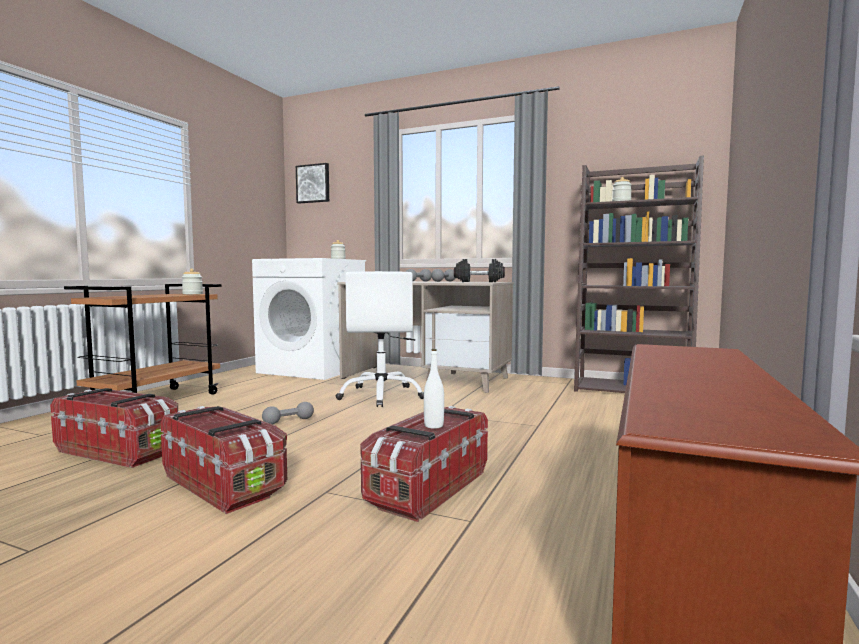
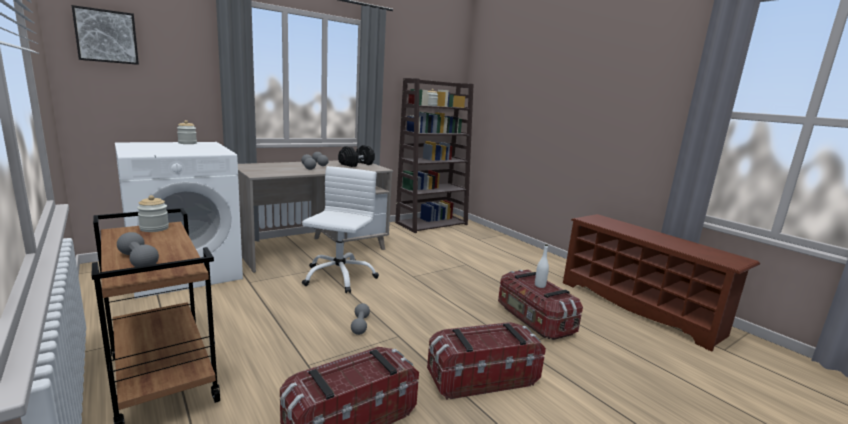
camera: 60 degrees left, 10 degrees up
(123, 296) = (138, 261): none -> grey dumbbell
(382, 395) = (339, 276): white office chair -> white office chair turned 105 degrees counterclockwise

